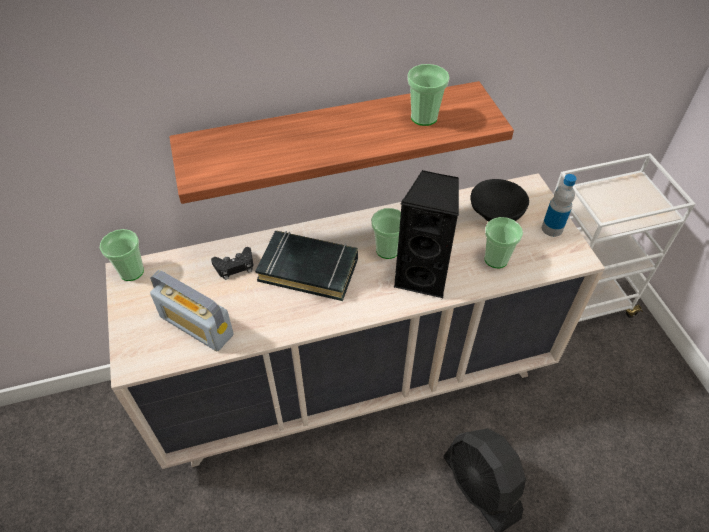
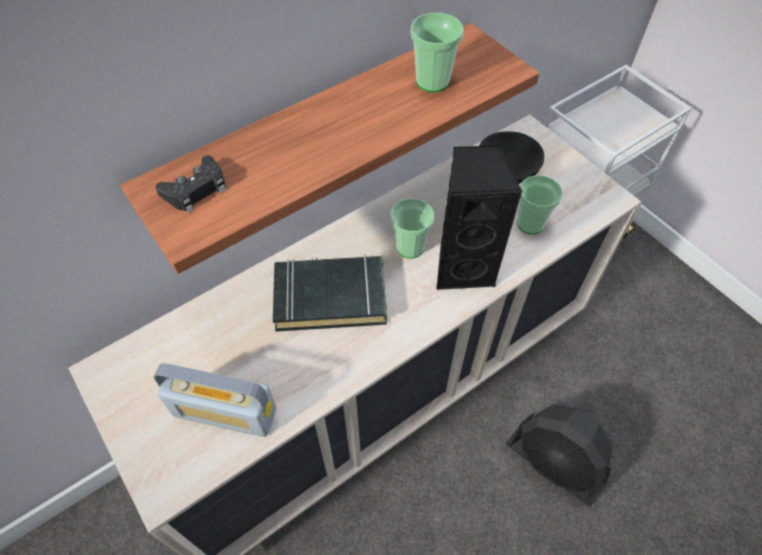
camera: 20 degrees left, 5 degrees up
(131, 271) = (108, 368): cup -> none
(235, 266) = (239, 321): black game controller -> black game controller (196, 190)
(552, 228) = (571, 173): bottle -> none

